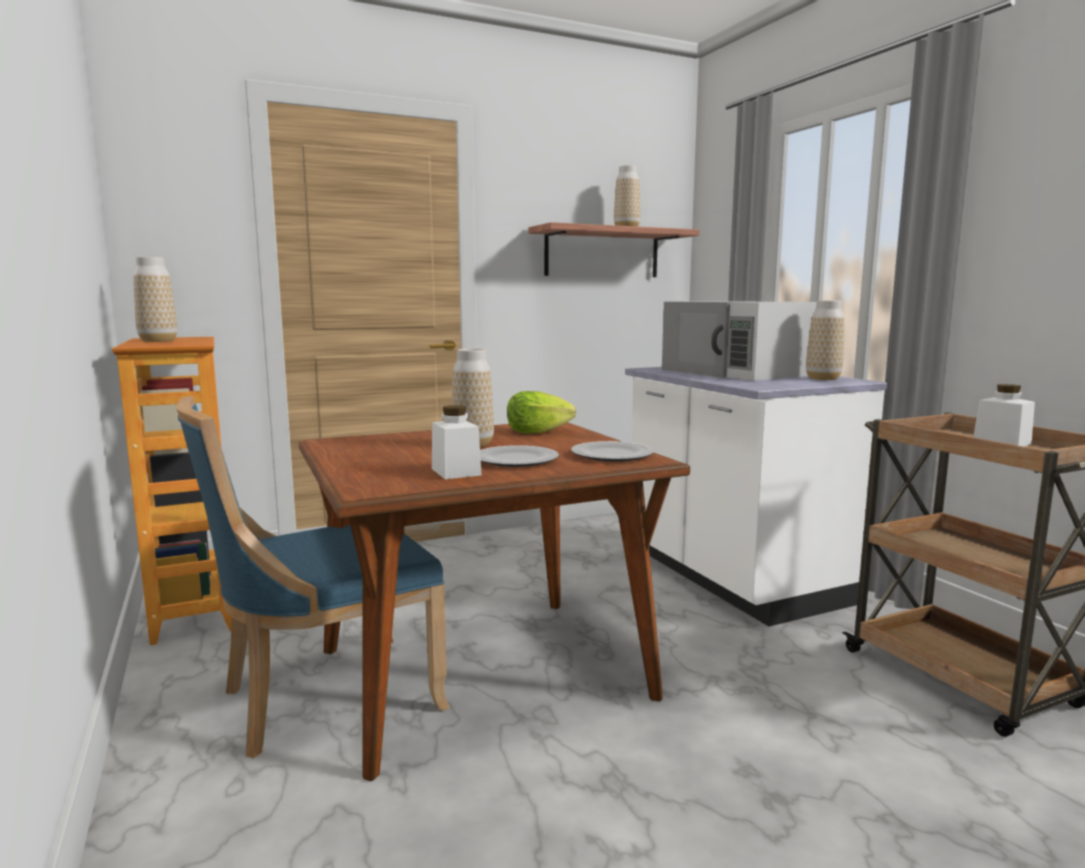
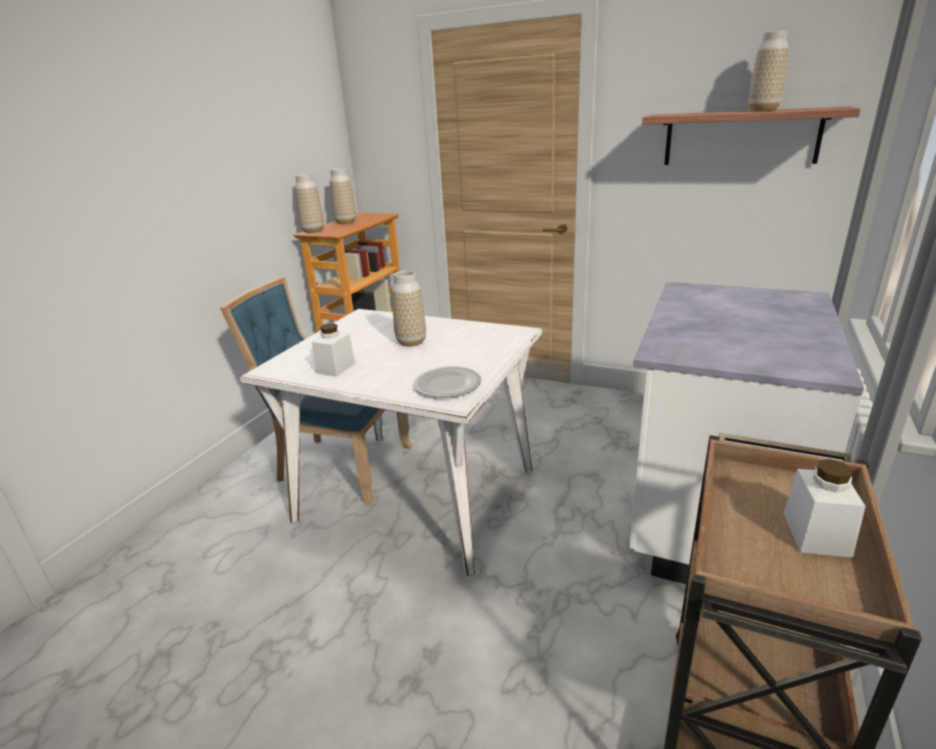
camera: 50 degrees right, 15 degrees up
(481, 674) = (415, 494): brown dining table -> white dining table
(517, 460) = (388, 368): plate -> none
(537, 432) = (478, 340): lettuce -> none
(738, 372) = (751, 315): white microwave -> none
(823, 378) = (799, 355): vase -> vase (313, 231)

